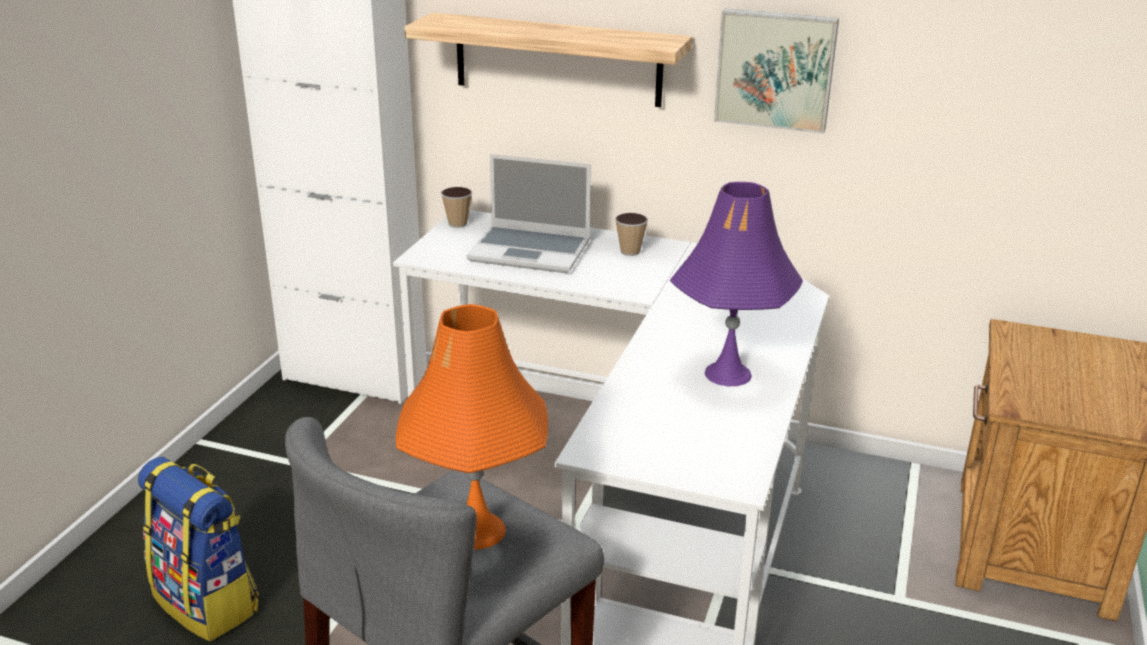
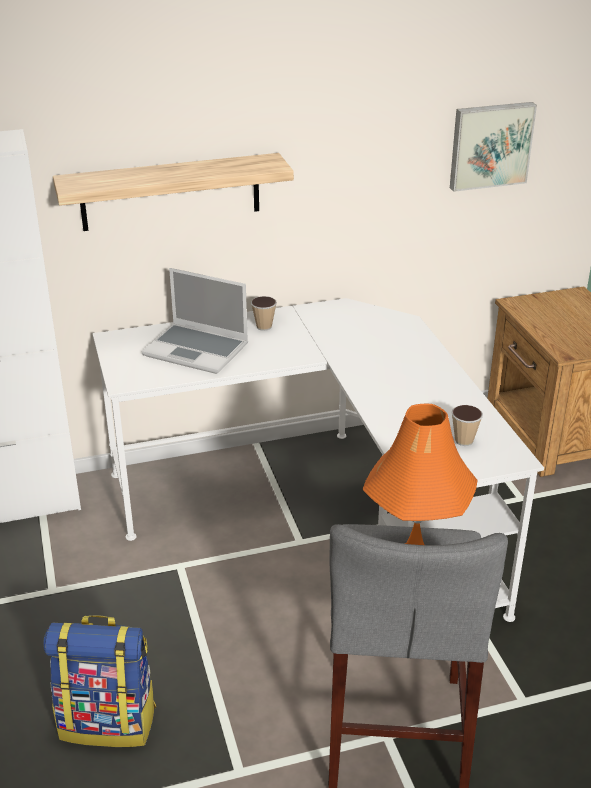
camera: 35 degrees left, 5 degrees up
(457, 224) = (113, 346): cup -> cup (464, 440)
(531, 251) = (197, 350): laptop -> laptop turned 45 degrees clockwise
(727, 374) = (429, 393): purple table lamp -> none
(775, 69) = (342, 165): picture -> picture (490, 145)

